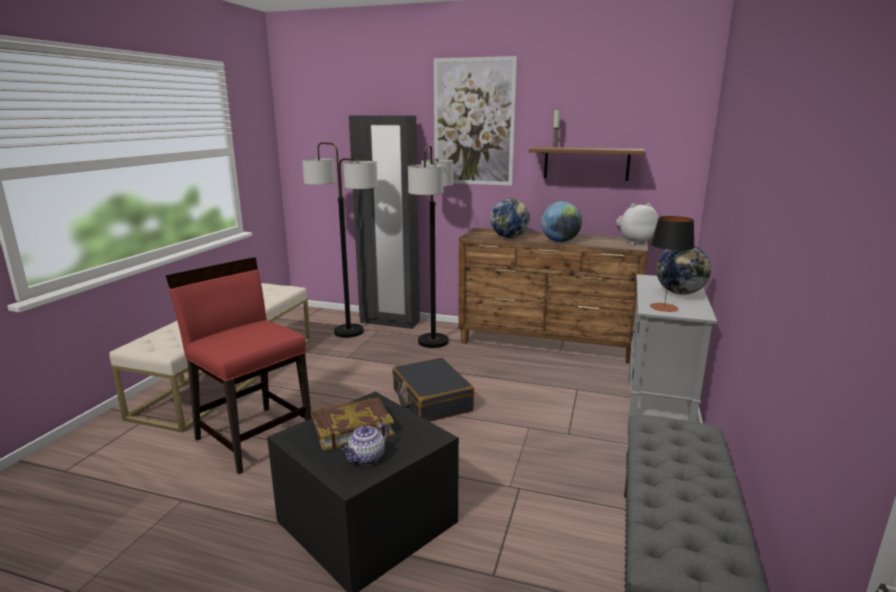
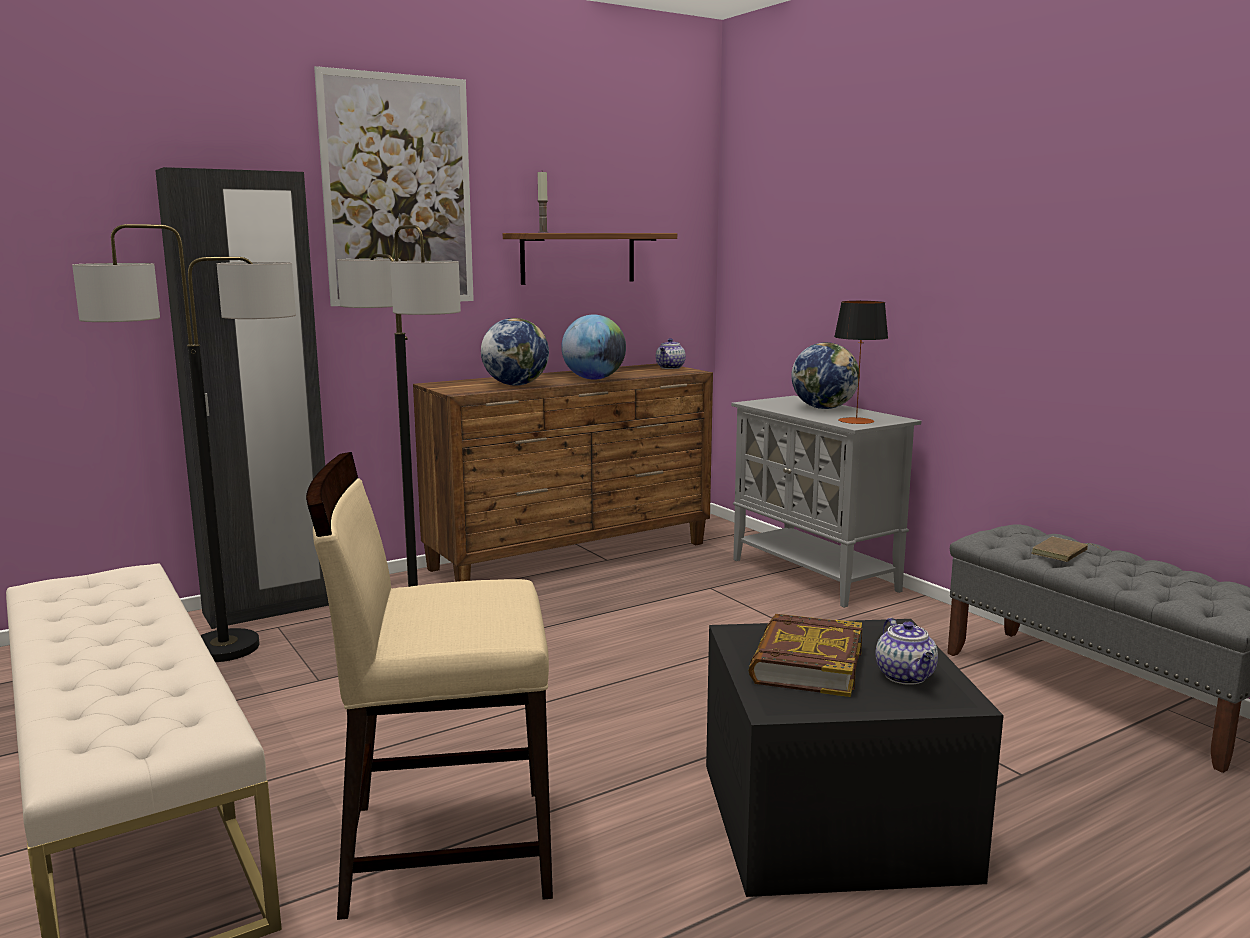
camera: 50 degrees left, 5 degrees down
(254, 437) = (445, 847): red chair -> beige chair
(431, 400) = (588, 671): black suitcase -> none
(634, 242) = (670, 368): plush toy -> teapot
(668, 456) = (1061, 553): none -> brown book

